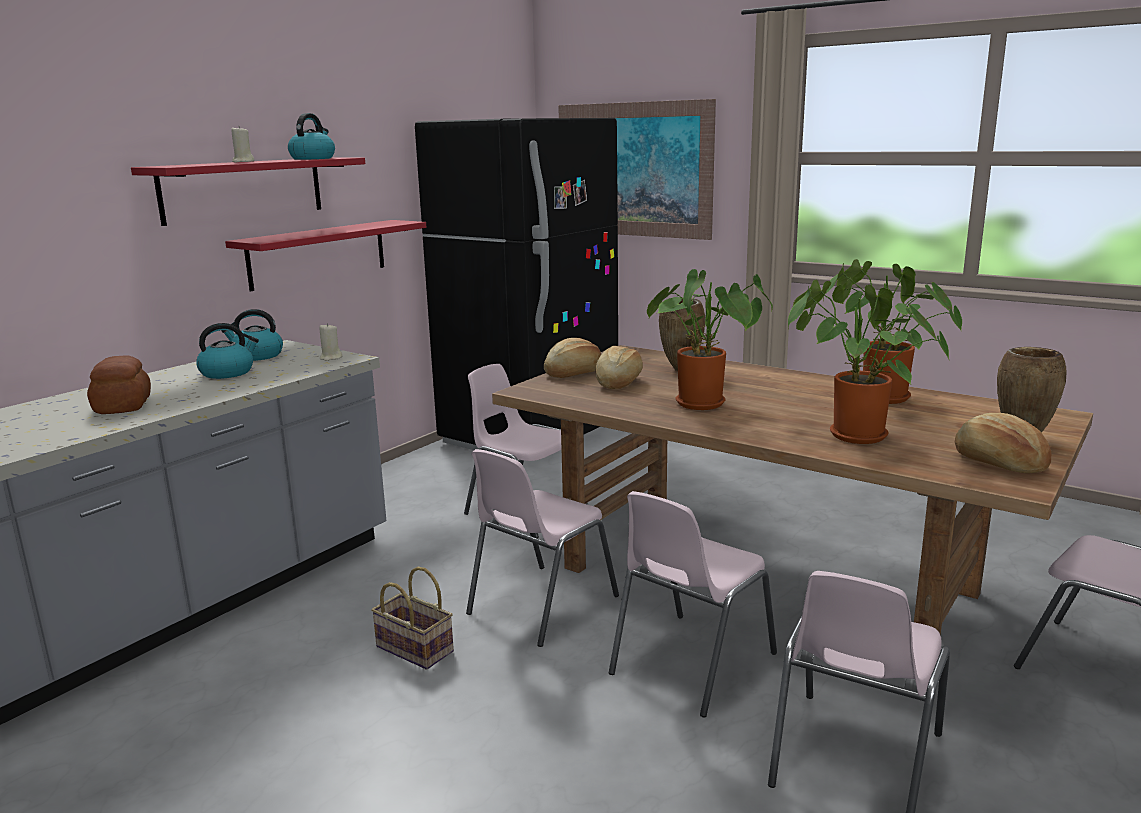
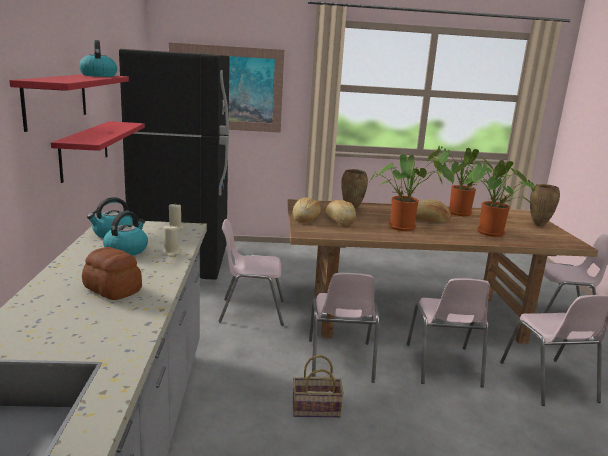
camera: 40 degrees left, 0 degrees up
(243, 162) = (71, 77): beige candle -> beige candle (171, 253)
(998, 462) = (552, 236): bread -> bread (430, 220)

